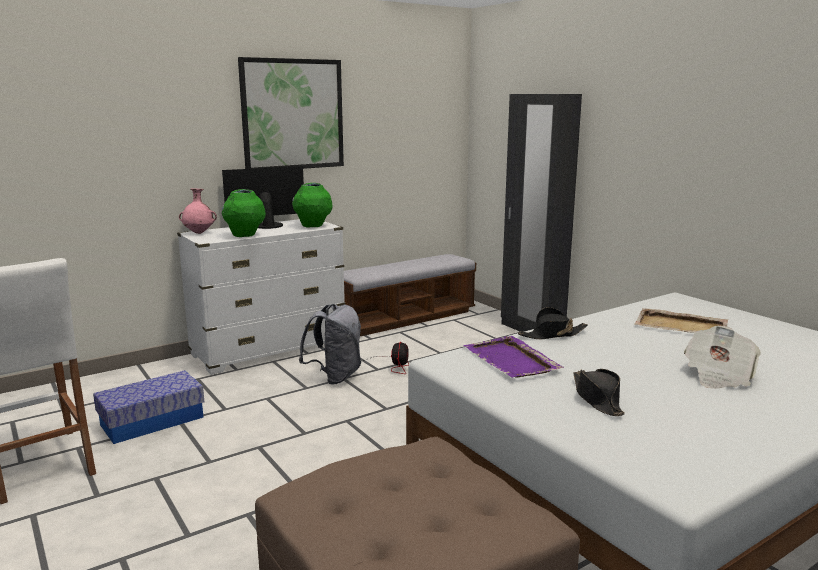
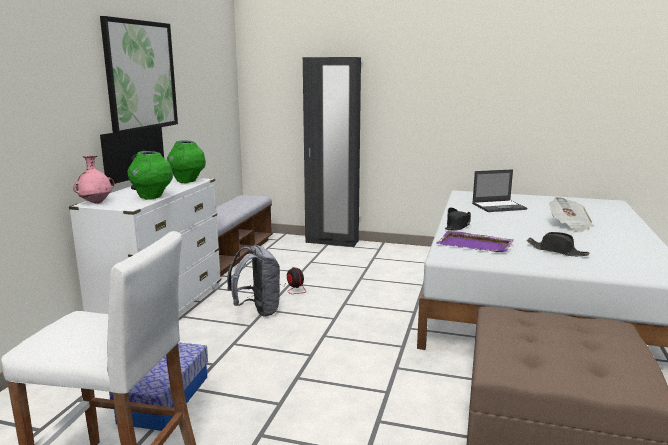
camera: 40 degrees left, 0 degrees up
(681, 326) = (499, 206): beige tray -> laptop

